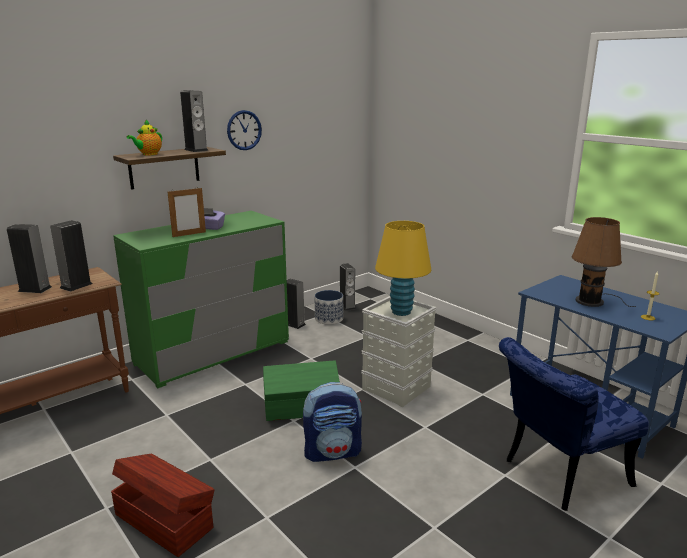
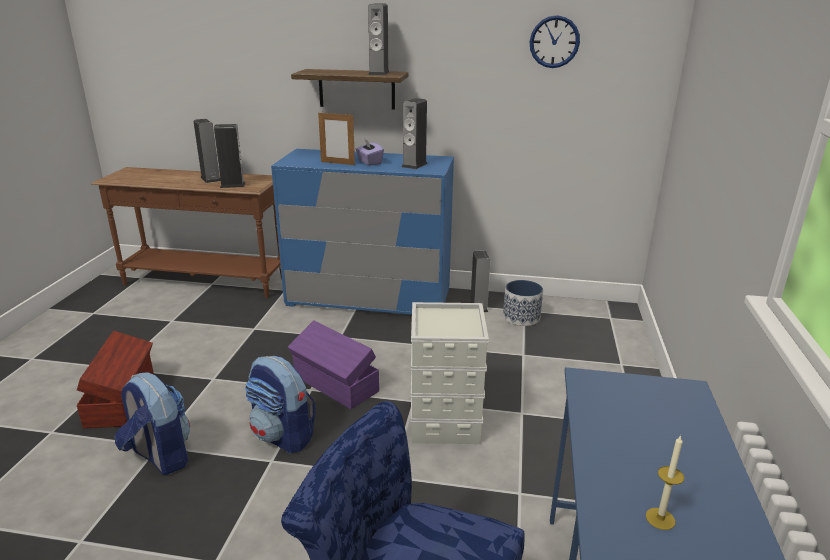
camera: 50 degrees right, 5 degrees up
(148, 154) = (326, 71): teapot -> none
(213, 353) = (369, 298): green dresser -> blue dresser
(244, 130) = (459, 57): wall clock -> wall clock (554, 42)
(282, 520) = (159, 456): none -> backpack
(302, 409) = (335, 384): green storage box -> purple storage box
(347, 306) = (565, 314): speaker -> speaker (414, 165)
(401, 312) = (447, 325): yellow table lamp -> none
(592, 301) = (637, 439): brown table lamp -> none

